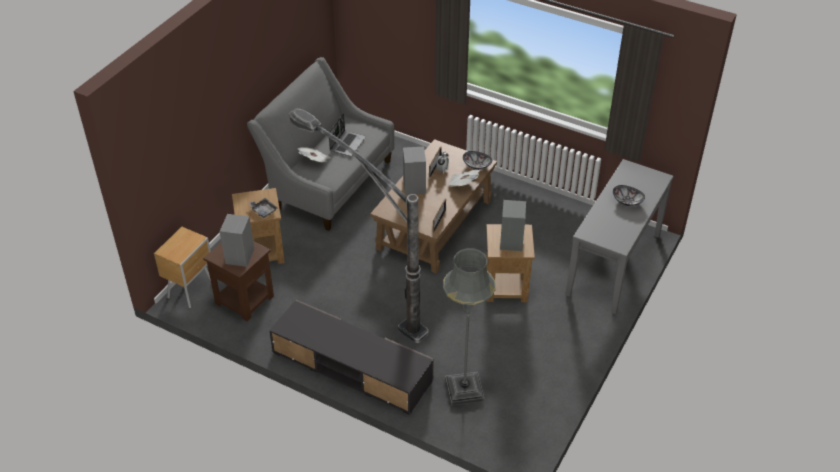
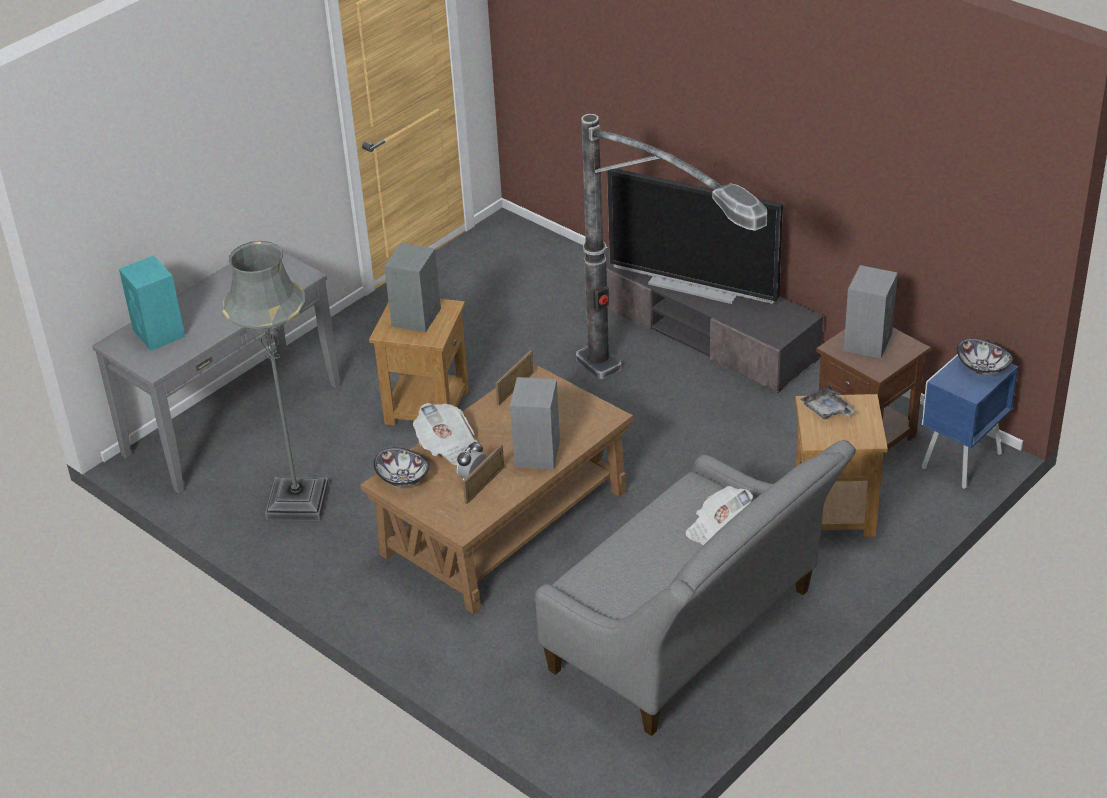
camera: 165 degrees left, 5 degrees down
(192, 290) = (959, 462): brown nightstand -> blue nightstand
(347, 144) = (645, 561): laptop -> none
(355, 344) = (695, 286): none -> television
(464, 390) = (550, 289): grey floor lamp -> grey floor lamp (298, 501)
(627, 202) = (204, 312): bowl -> bowl (983, 368)
(641, 186) = (159, 334): none -> turquoise speaker

